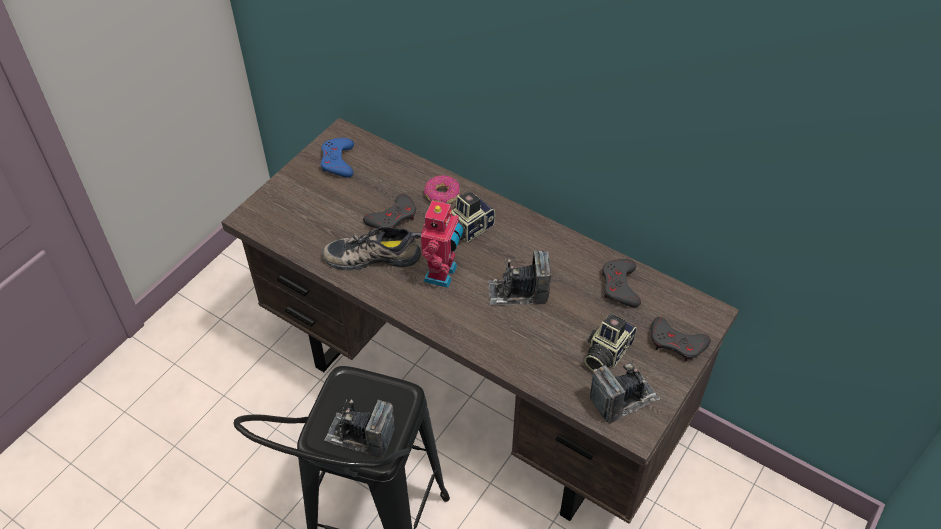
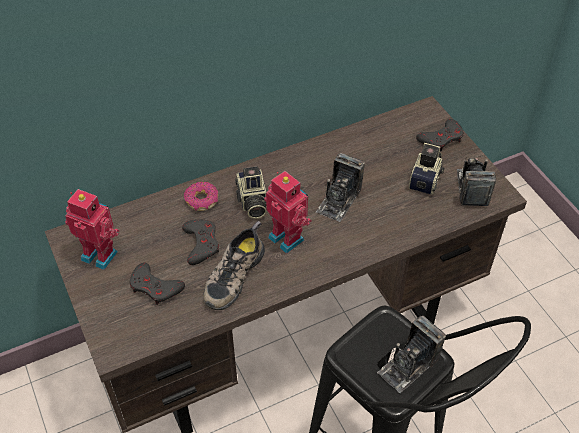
camera: 60 degrees left, 0 degrees up
(338, 161) = (100, 254): blue game controller -> toy robot
(605, 352) = (426, 178): camera -> camera turned 135 degrees counterclockwise
(620, 286) = (372, 142): grey game controller -> grey game controller (155, 287)

